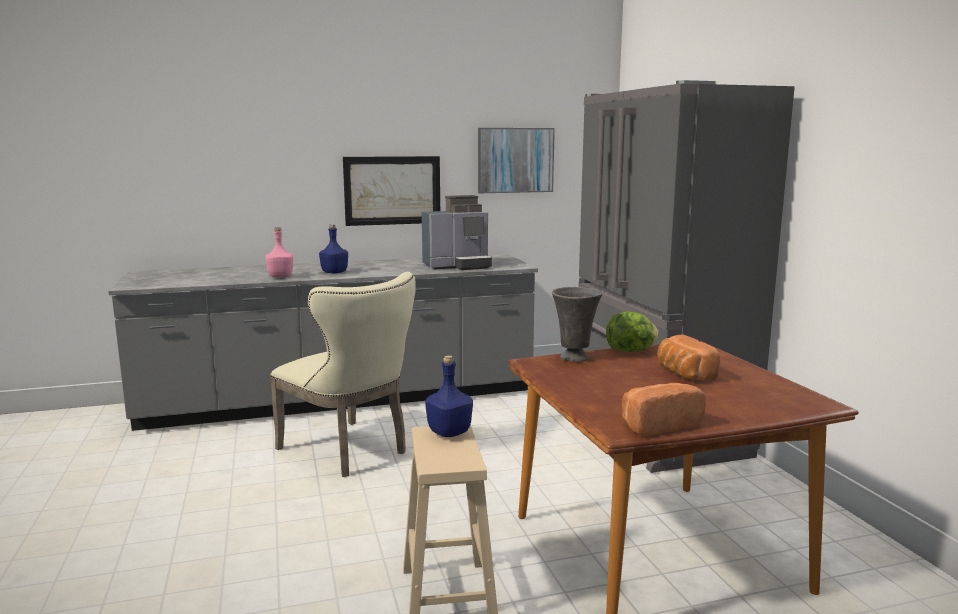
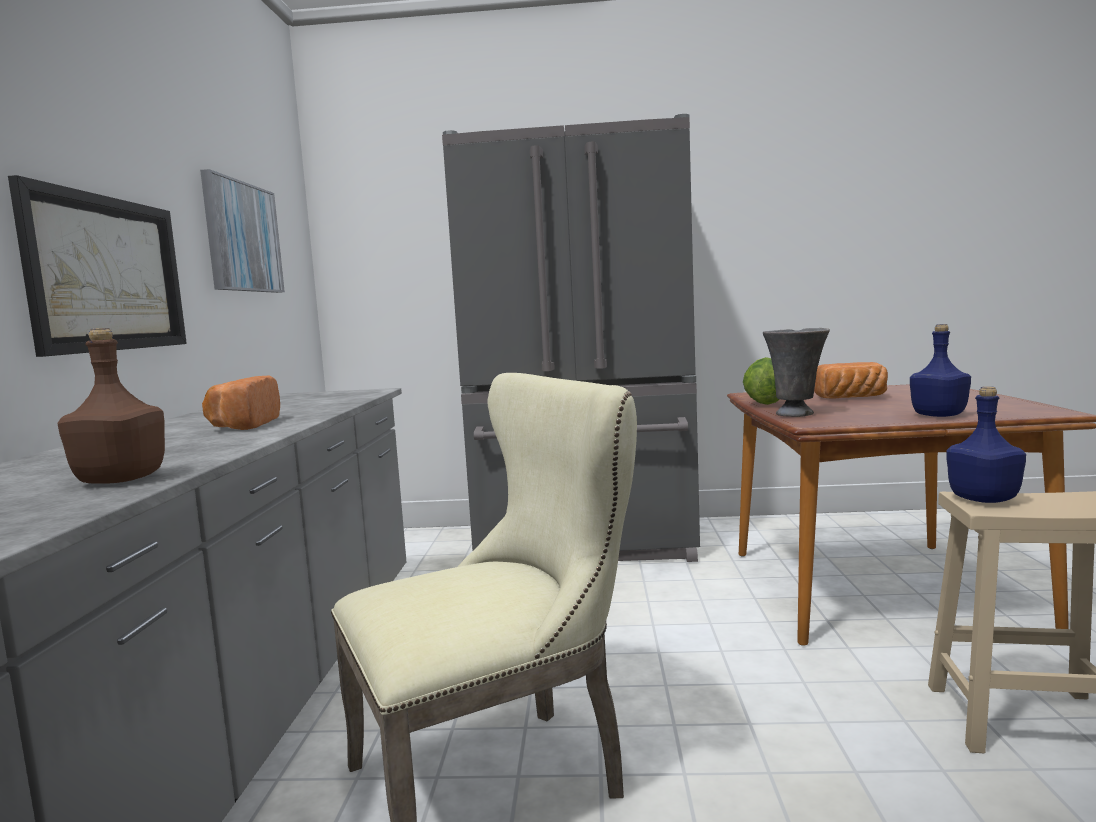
camera: 70 degrees left, 5 degrees down
(280, 277) = (123, 480): pink bottle -> brown bottle
(334, 272) = (185, 449): blue bottle -> blue bottle (938, 415)
(458, 266) = (311, 404): coffee machine -> none
(657, 425) = (1027, 406): bread -> bread (242, 425)

